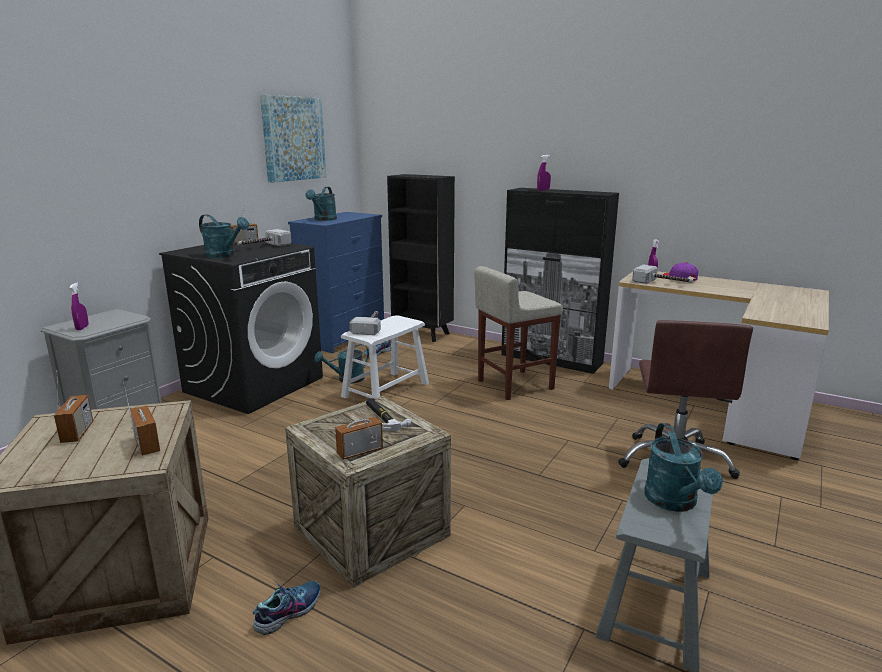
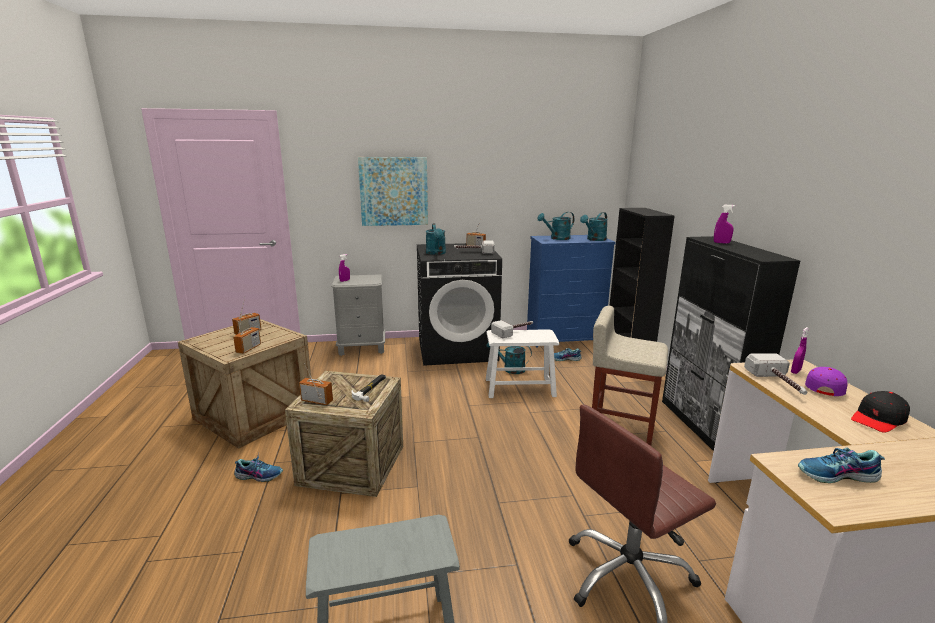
camera: 50 degrees right, 0 degrees up
(293, 139) = (550, 171): picture -> picture (394, 191)
(675, 503) = (378, 553): turquoise watering can -> turquoise watering can (594, 239)
(729, 285) = (878, 419): none -> black cap
(781, 312) = (837, 476): none -> shoe

